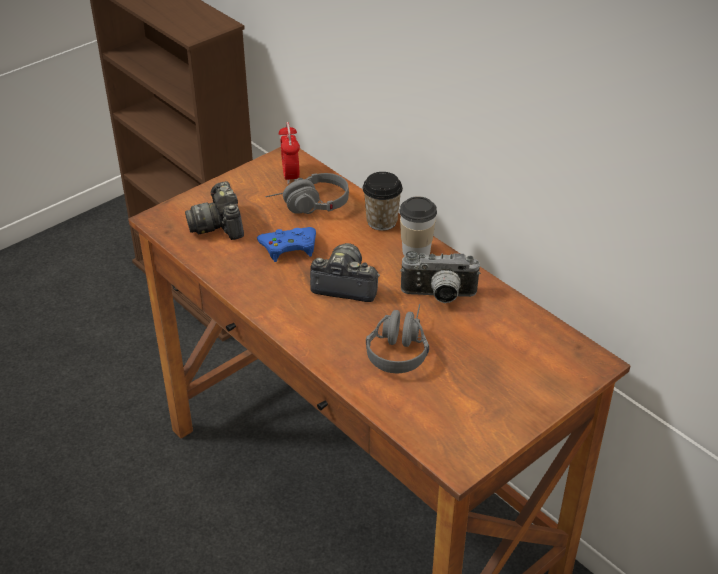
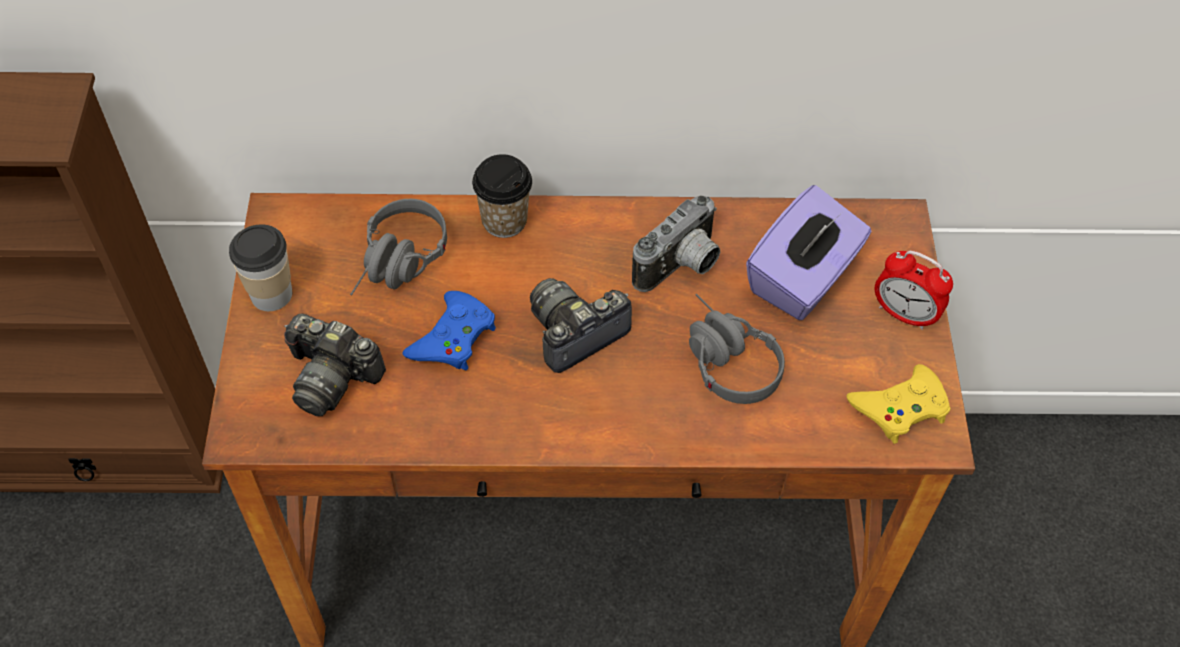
camera: 50 degrees left, 15 degrees up
(290, 175) = (319, 240): alarm clock -> alarm clock (904, 314)
(416, 251) = (588, 230): cup -> cup (271, 294)
(460, 437) = (900, 408): none -> yellow game controller
(496, 346) = (802, 278): none -> purple tissue box

